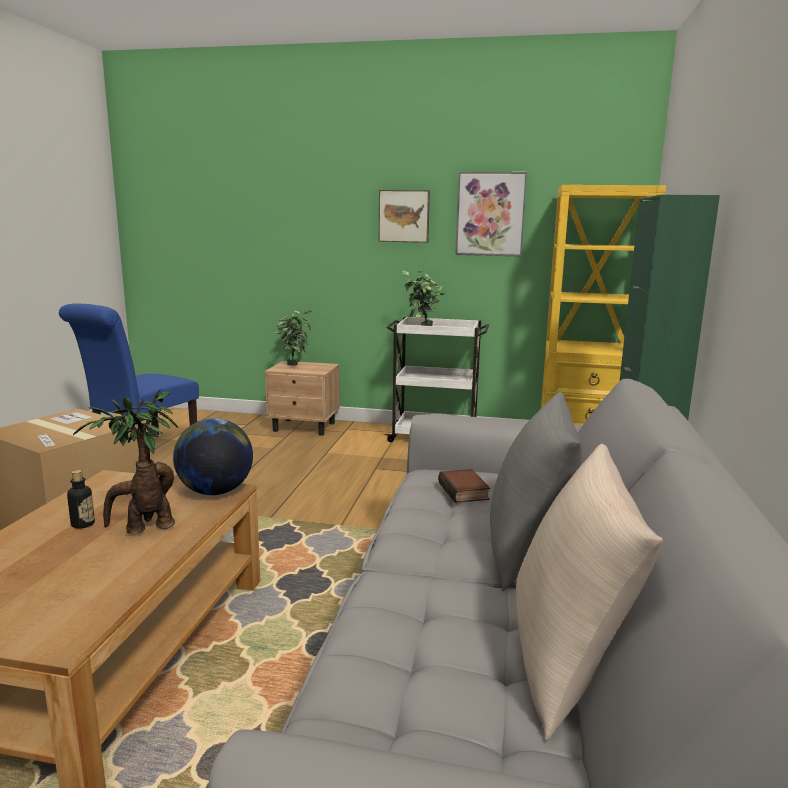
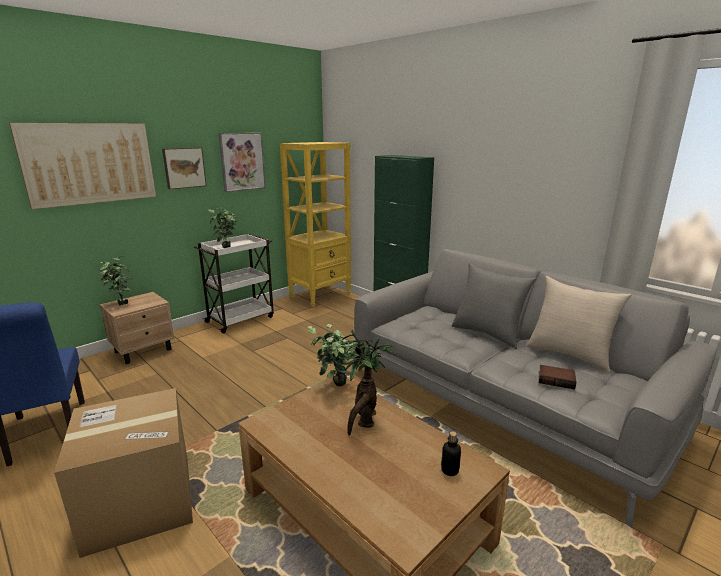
camera: 55 degrees left, 5 degrees up
(83, 524) = (334, 444): bottle -> bottle (450, 470)
(215, 491) = (335, 388): globe -> potted plant
(301, 203) = (90, 163): none -> picture
(465, 491) = (424, 325): book -> book (556, 379)

